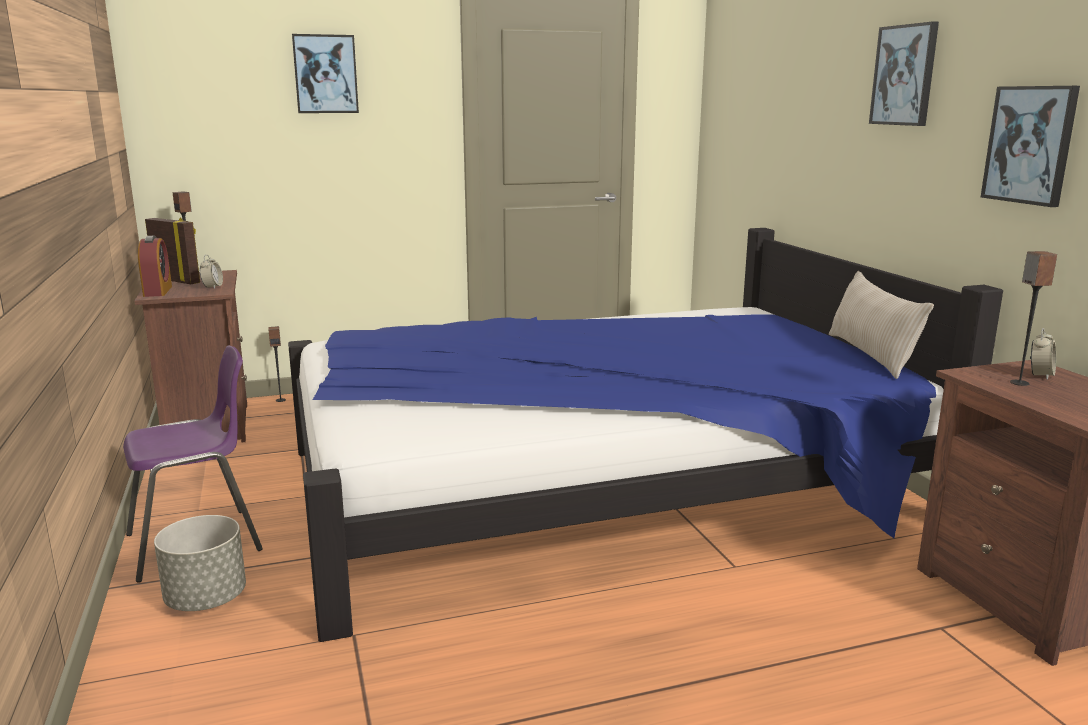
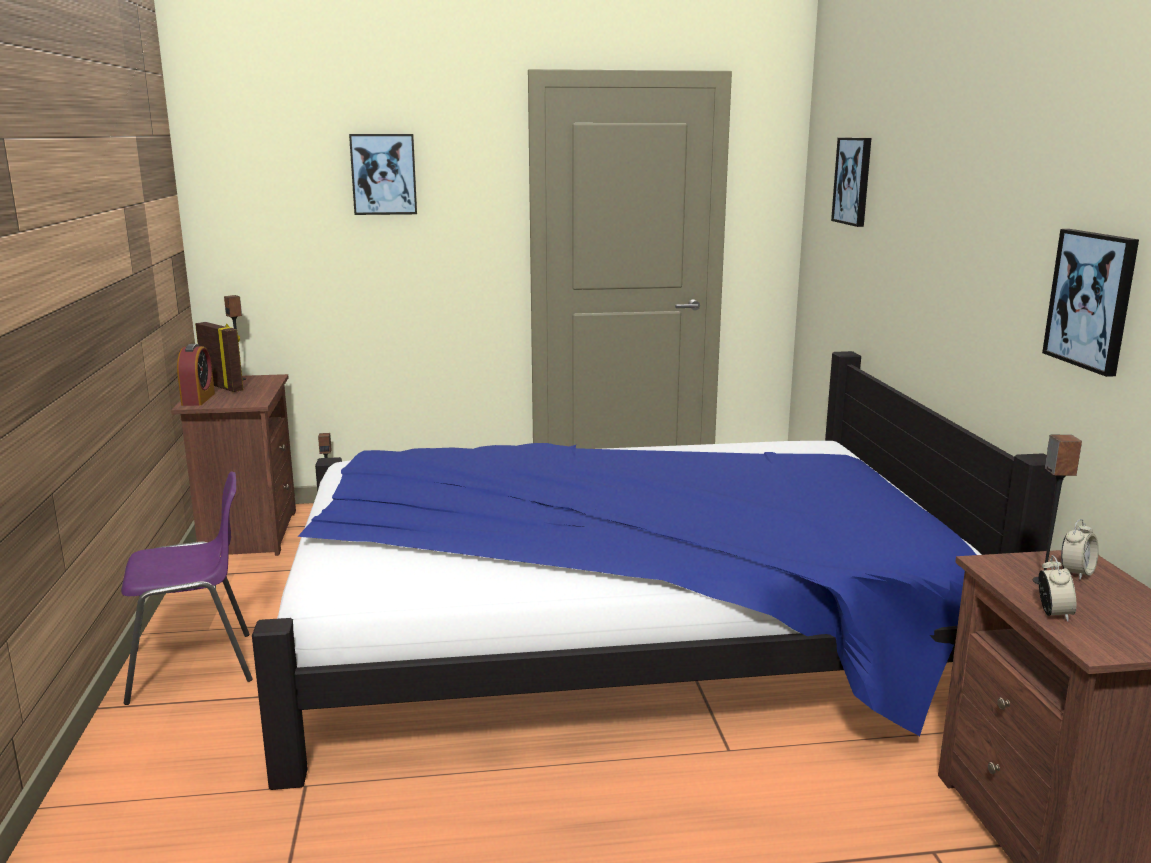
camera: 10 degrees right, 0 degrees up
(205, 599) = (181, 730): grey planter -> none
(212, 287) = (252, 396): alarm clock -> alarm clock (1053, 613)
(871, 355) = (926, 518): beige pillow -> none
(905, 75) = (981, 200): picture -> picture (853, 181)

